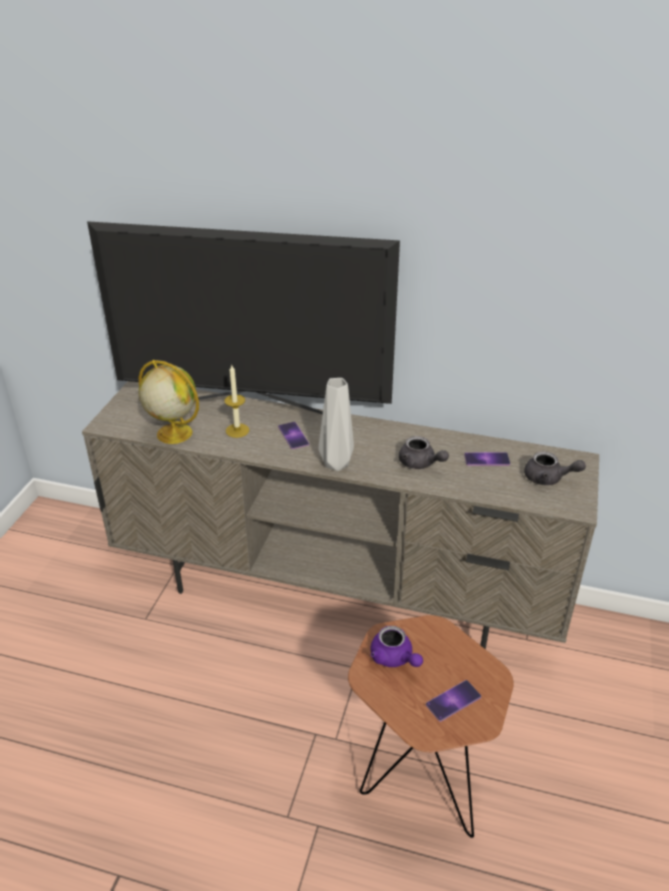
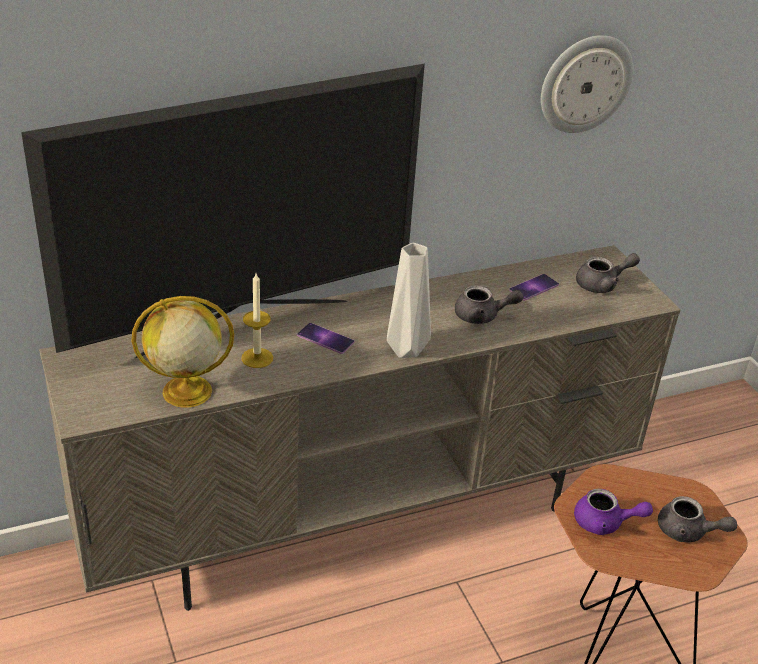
camera: 40 degrees left, 0 degrees up
(453, 700) = (688, 532): phone -> grey teapot
(568, 294) = (585, 83): none -> wall clock

